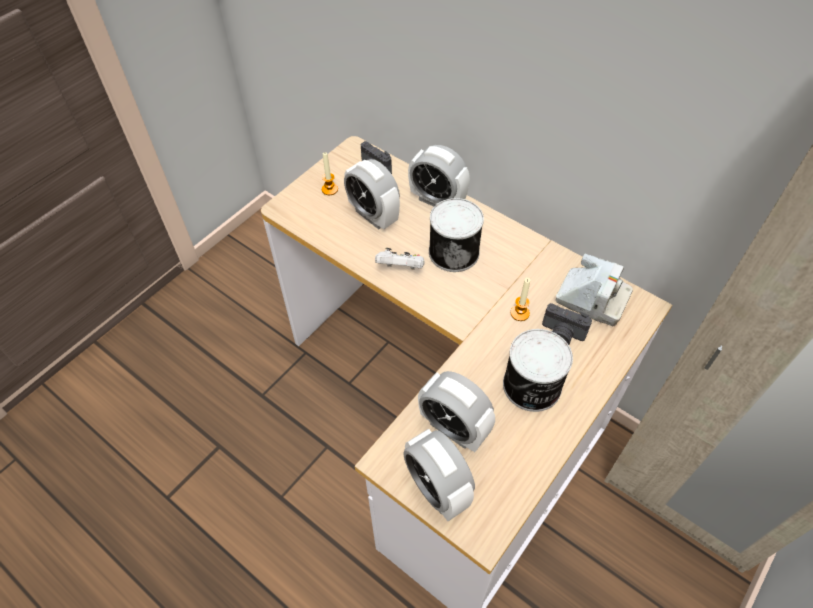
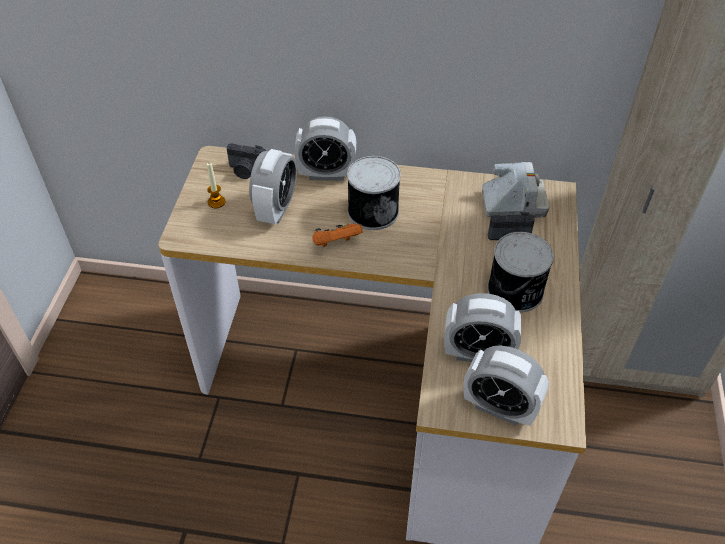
camera: 30 degrees left, 5 degrees down
(373, 215) = (276, 209): alarm clock -> alarm clock turned 90 degrees counterclockwise
(401, 268) = (336, 244): white game controller -> orange game controller
(520, 313) = (464, 238): candle -> none

